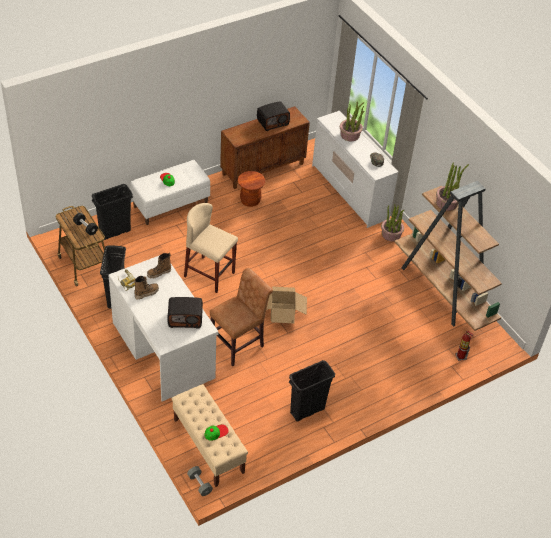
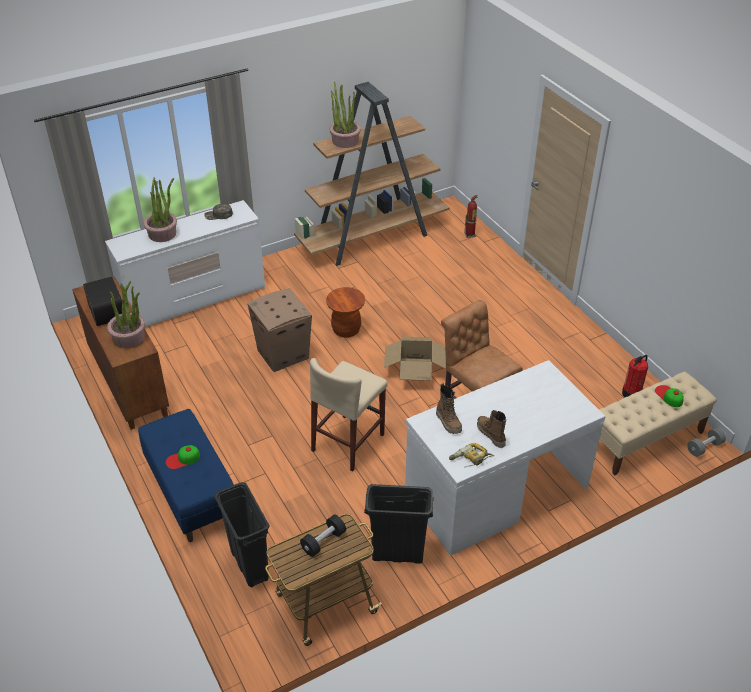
camera: 85 degrees left, 5 degrees down
(171, 204) = (191, 492): white bench -> blue bench
(185, 319) = (533, 391): radio -> none
(250, 201) = (197, 398): brown stool -> brown stool (346, 330)
(259, 445) = (631, 393): none -> fire extinguisher
(295, 240) = (283, 354): none -> cardboard box
(307, 411) = (569, 352): black trash can -> none
(391, 234) = (278, 270): potted plant -> potted plant (129, 337)

